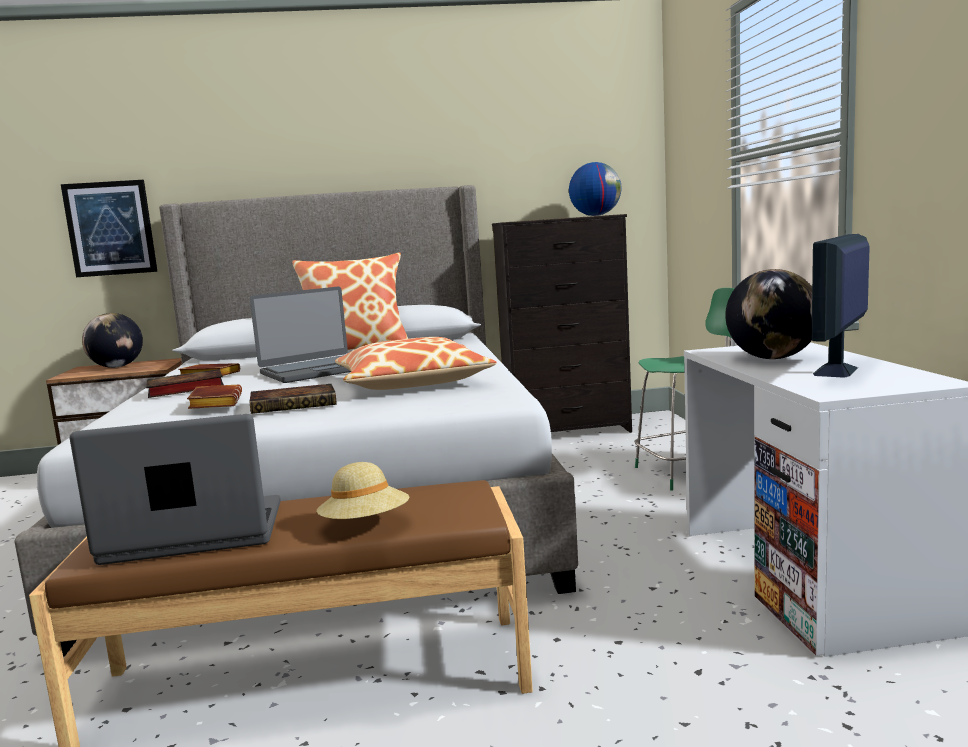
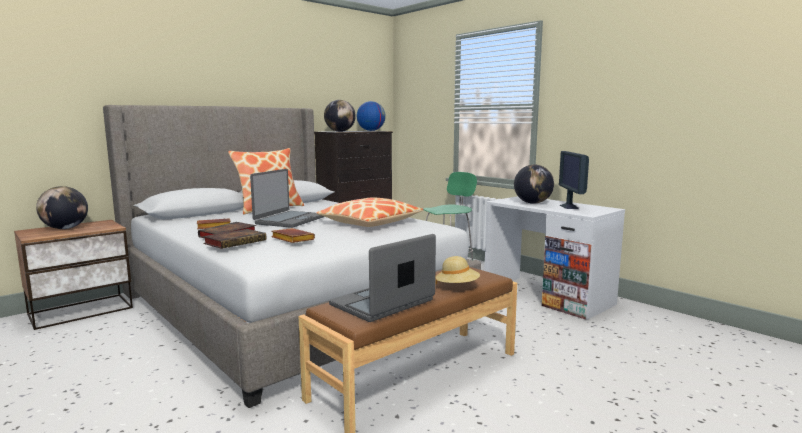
camera: 35 degrees left, 0 degrees up
(110, 228) = (49, 119): picture -> none
(296, 404) = (340, 237): book -> book (236, 242)
(520, 220) = (340, 131): none -> globe

